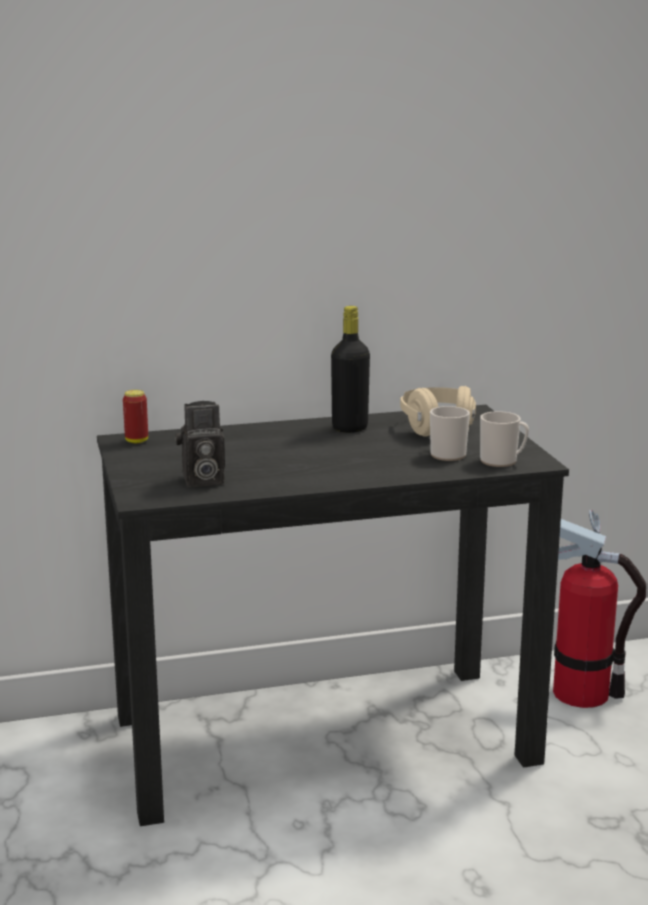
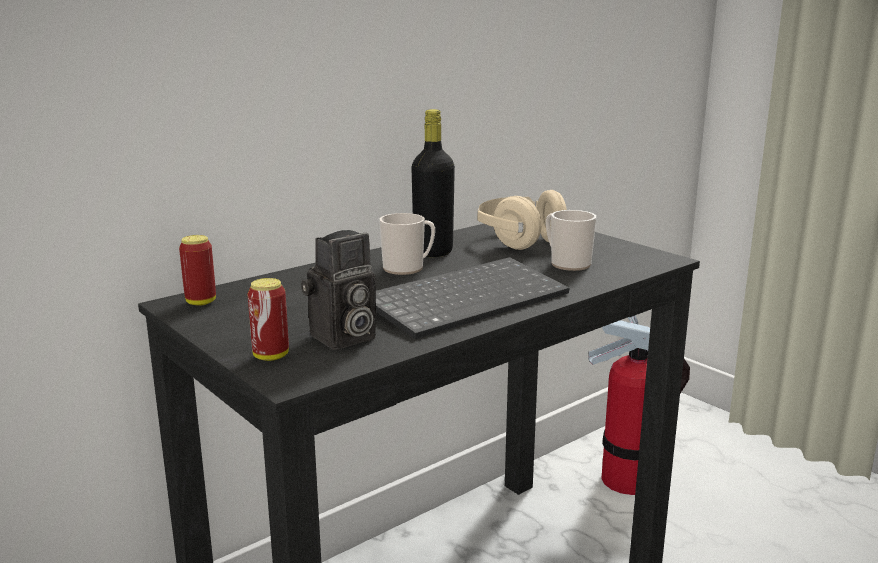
camera: 25 degrees left, 0 degrees up
(144, 484) = (271, 356): none -> can
(323, 469) = (467, 299): none -> keyboard
(502, 461) = (631, 262): mug -> mug (408, 268)

